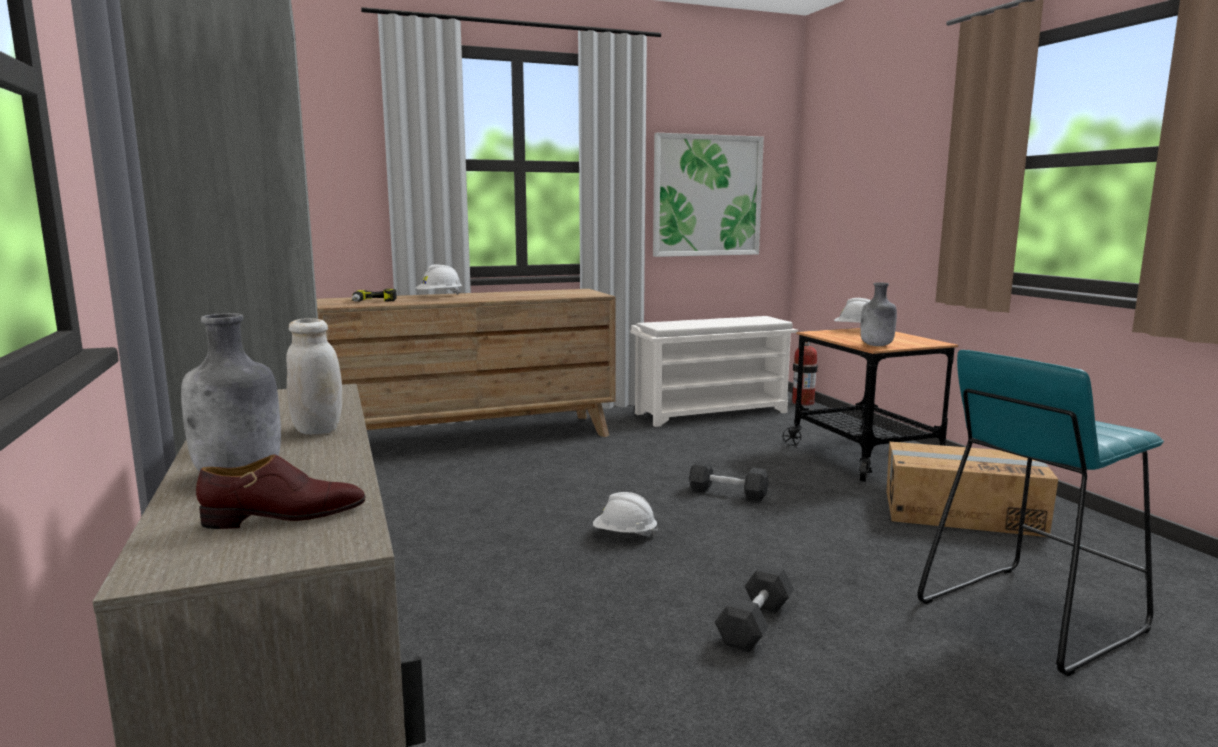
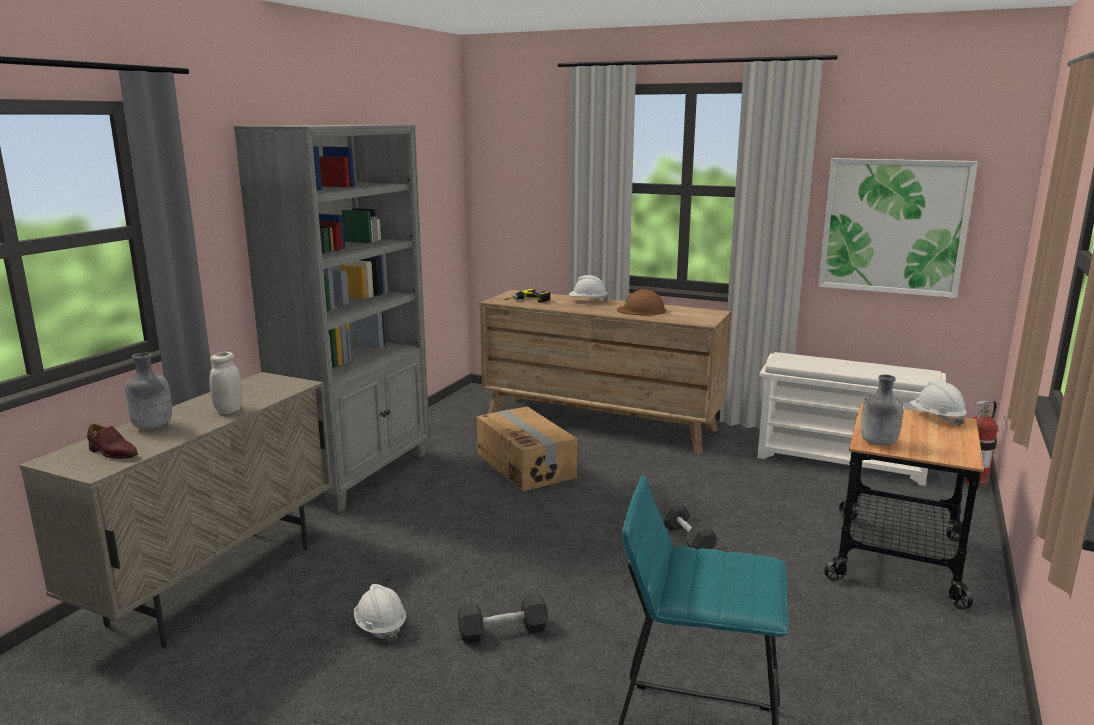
camera: 45 degrees right, 5 degrees up
(515, 295) = (642, 310): none -> brown hard hat
(624, 535) = (550, 537): white hard hat -> white hard hat (380, 626)
(961, 512) = (859, 649): cardboard box -> cardboard box (526, 465)

